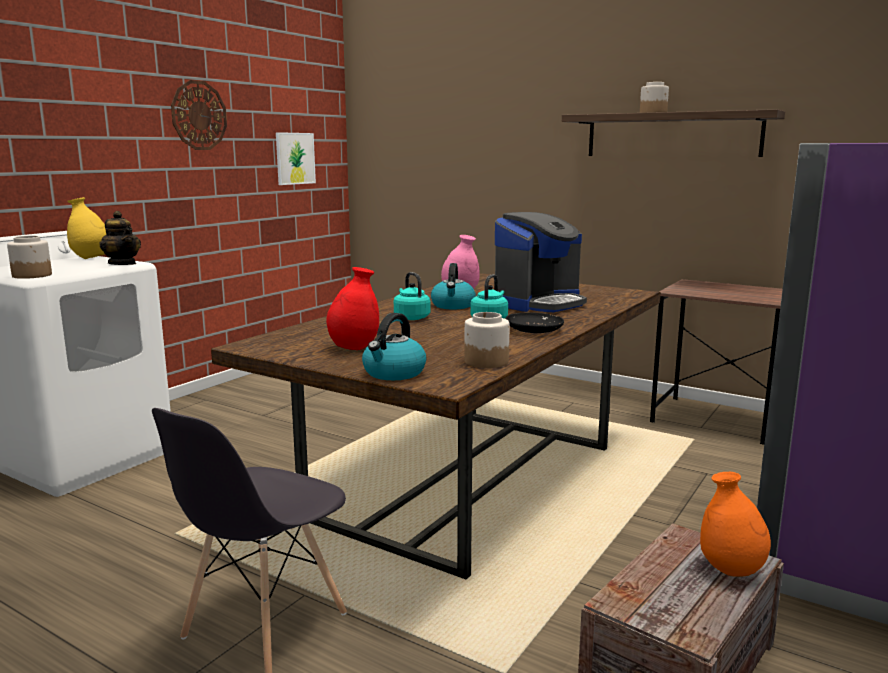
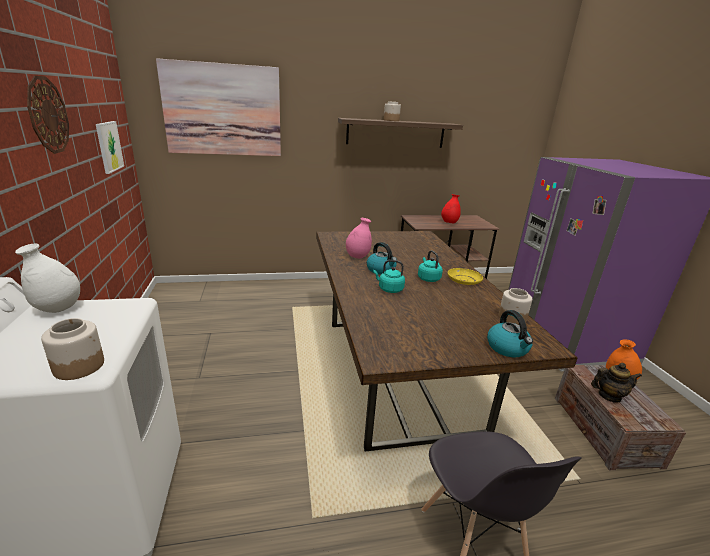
camera: 45 degrees left, 10 degrees up
(91, 258) = (58, 309): yellow vase -> white vase
(122, 264) = (128, 308): teapot -> teapot (609, 396)
(354, 348) = (436, 333): red vase -> red vase (449, 223)
(435, 117) = (223, 110): none -> picture
(534, 330) = (463, 280): black plate -> yellow plate
(539, 303) = (411, 255): coffee machine -> none

